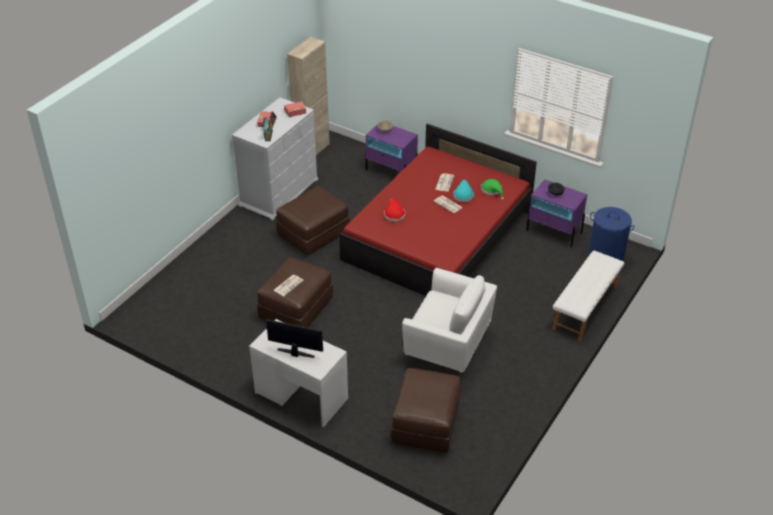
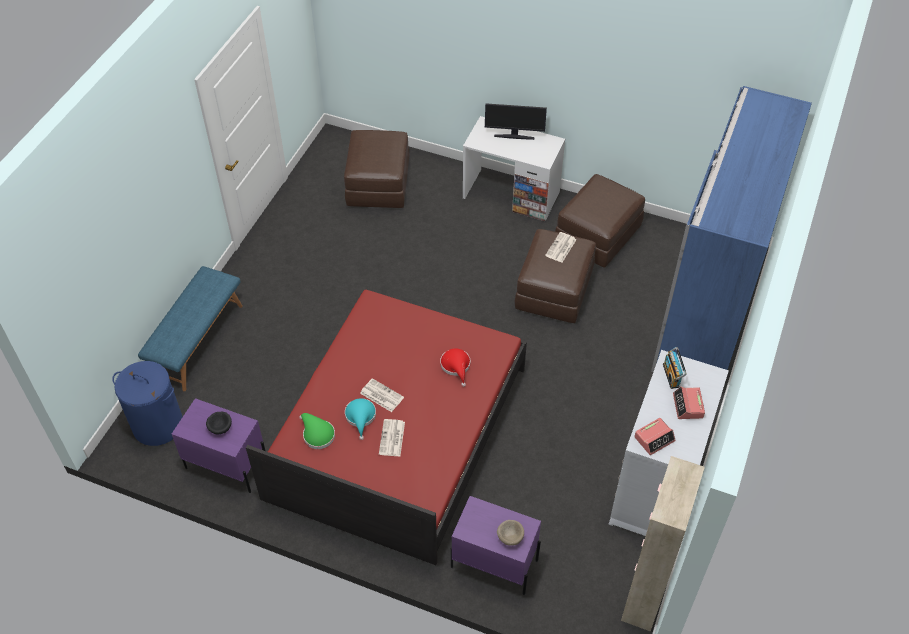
camera: 170 degrees right, 10 degrees up
(185, 278) = (709, 313): none -> blue wardrobe
(313, 233) = (575, 410): brown ottoman -> brown ottoman (597, 236)
(448, 346) = (364, 268): white armchair -> none
(585, 307) = (197, 341): white bench -> blue bench

